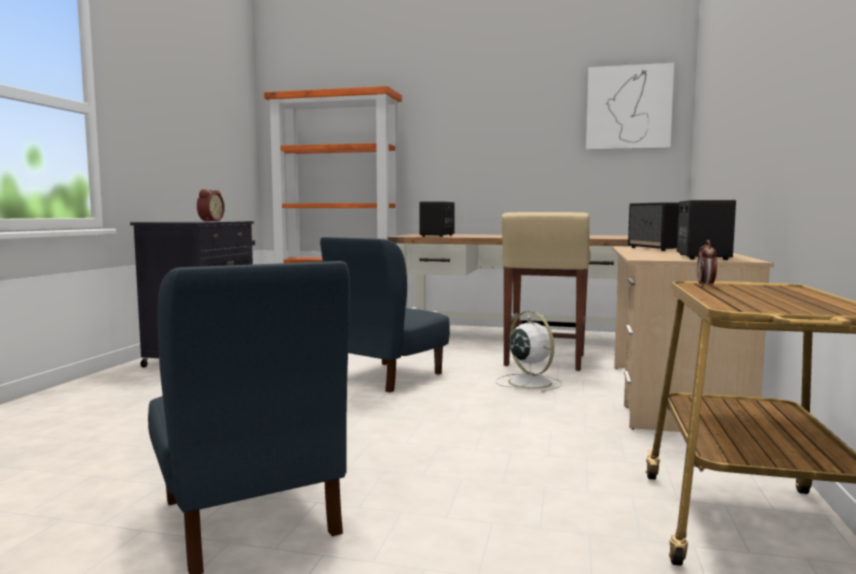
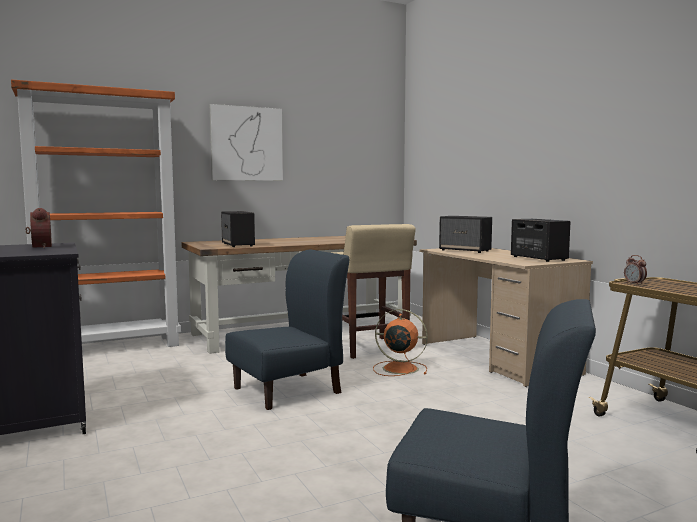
camera: 40 degrees left, 0 degrees up
(386, 376) = (288, 390): blue chair -> blue chair turned 120 degrees counterclockwise
(528, 382) = (398, 368): white fan -> orange fan
(628, 107) = (362, 131): picture -> picture (246, 144)

